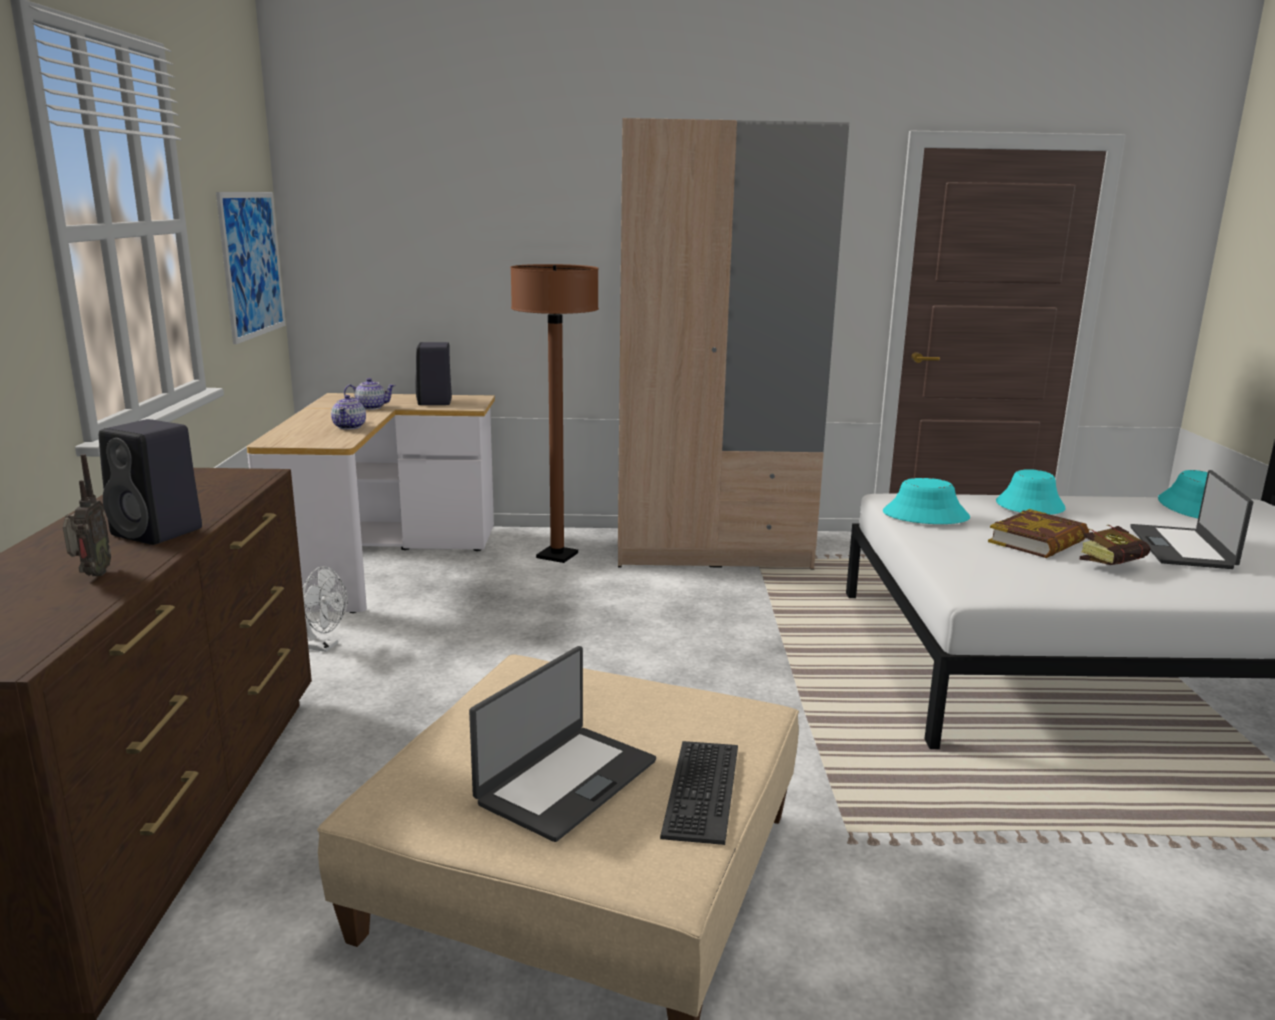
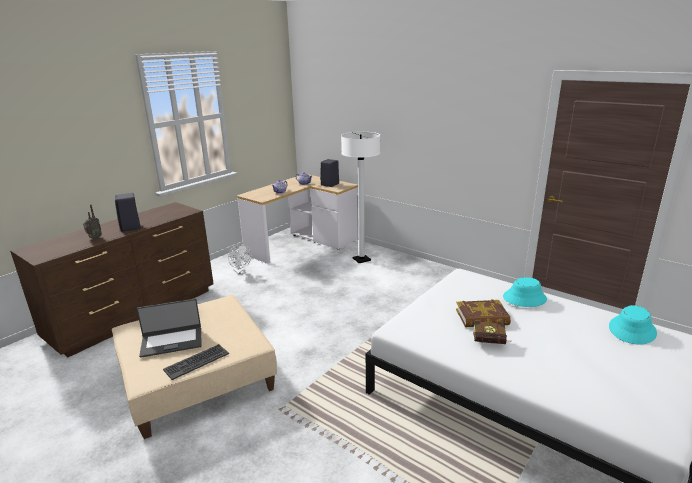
camera: 40 degrees right, 5 degrees up
(252, 264) = (270, 124): picture -> none
(557, 556) = (361, 259): brown floor lamp -> white floor lamp
(712, 549) = (427, 274): beige wardrobe -> none
(925, 515) = (456, 287): turquoise hat -> none
(1183, 548) = (554, 348): laptop -> none

